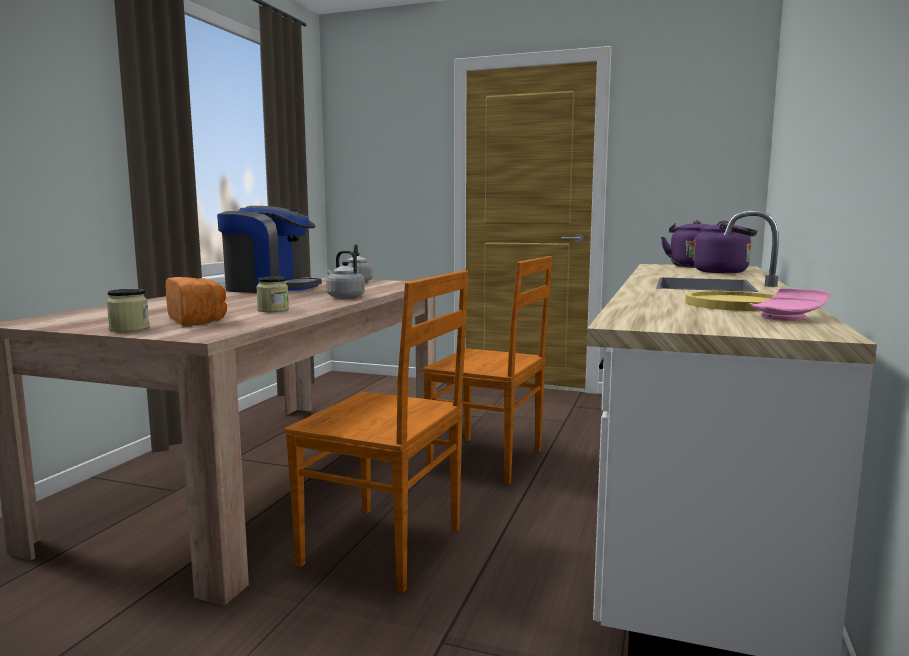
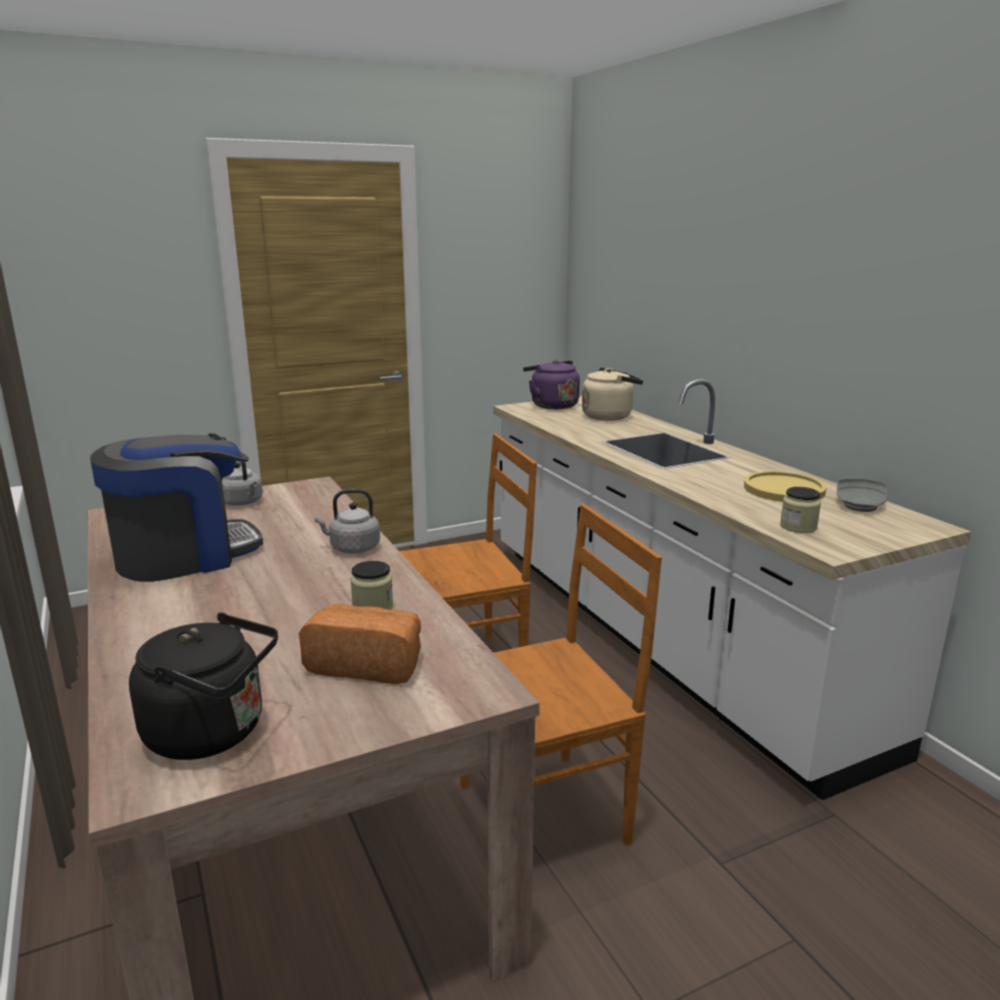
camera: 45 degrees left, 10 degrees up
(84, 319) = (213, 732): none -> black kettle
(129, 329) = (362, 721): jar -> jar (798, 527)
(725, 272) = (609, 416): purple kettle -> beige kettle
(787, 318) = (860, 505): pink plate -> grey plate

